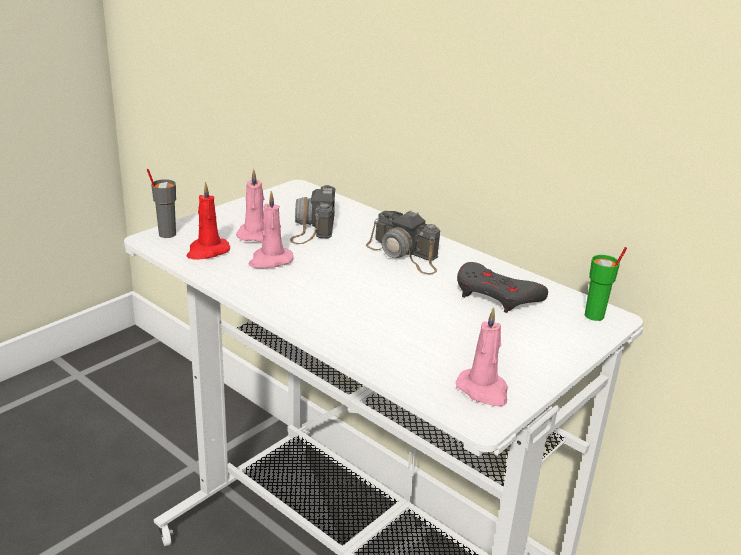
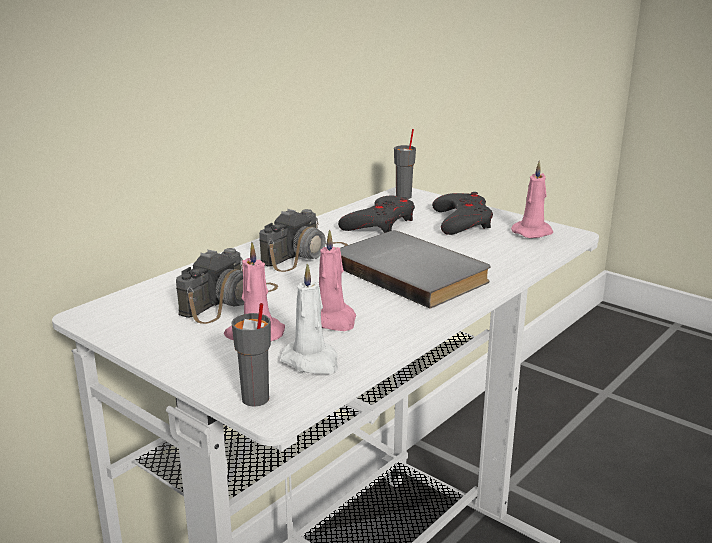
camera: 90 degrees left, 5 degrees down
(207, 251) = (312, 361): red candle -> white candle
(313, 226) = (229, 300): camera -> camera turned 60 degrees counterclockwise
(362, 301) = (413, 272): none -> grey book
(513, 344) = (461, 221): none -> grey game controller
(594, 316) = (404, 196): green cup -> grey cup

